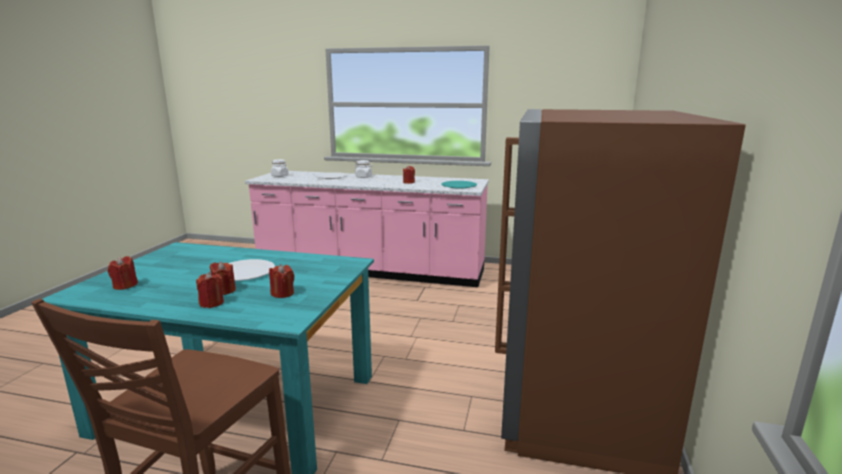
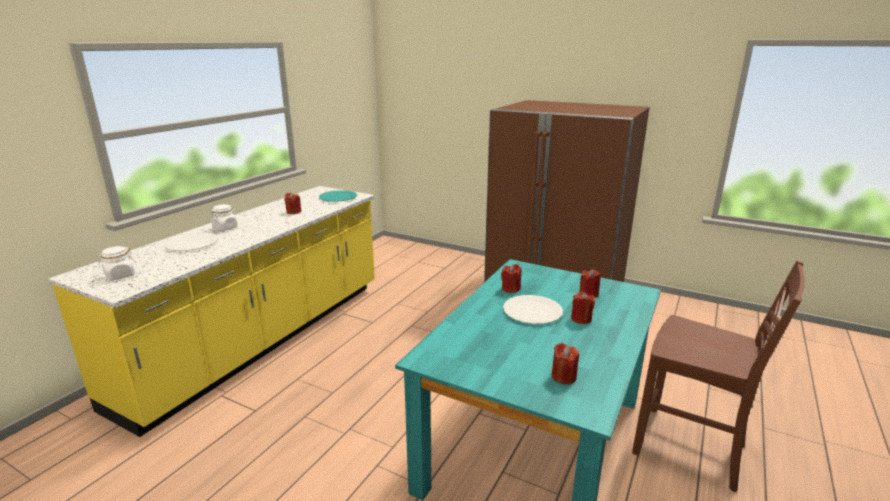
camera: 75 degrees left, 5 degrees up
(212, 303) = (610, 323): red candle -> red candle (510, 289)
(370, 270) = (263, 340): pink counter -> yellow counter

